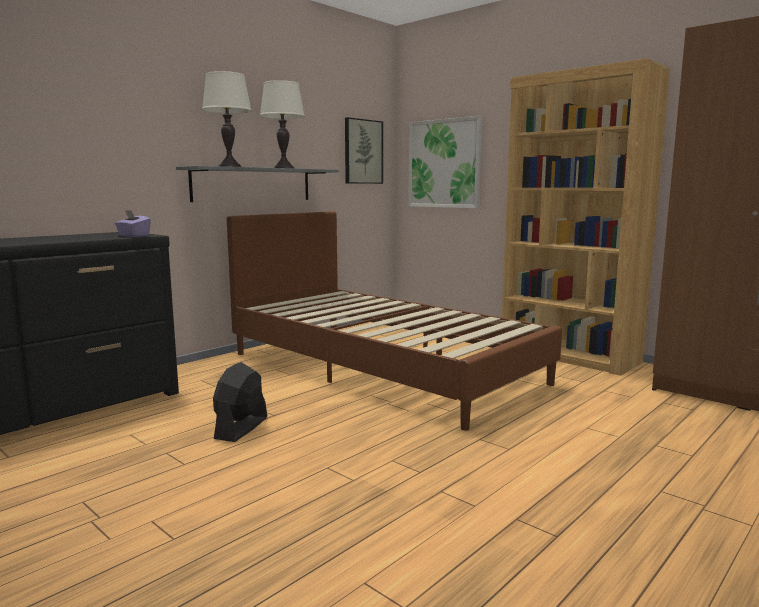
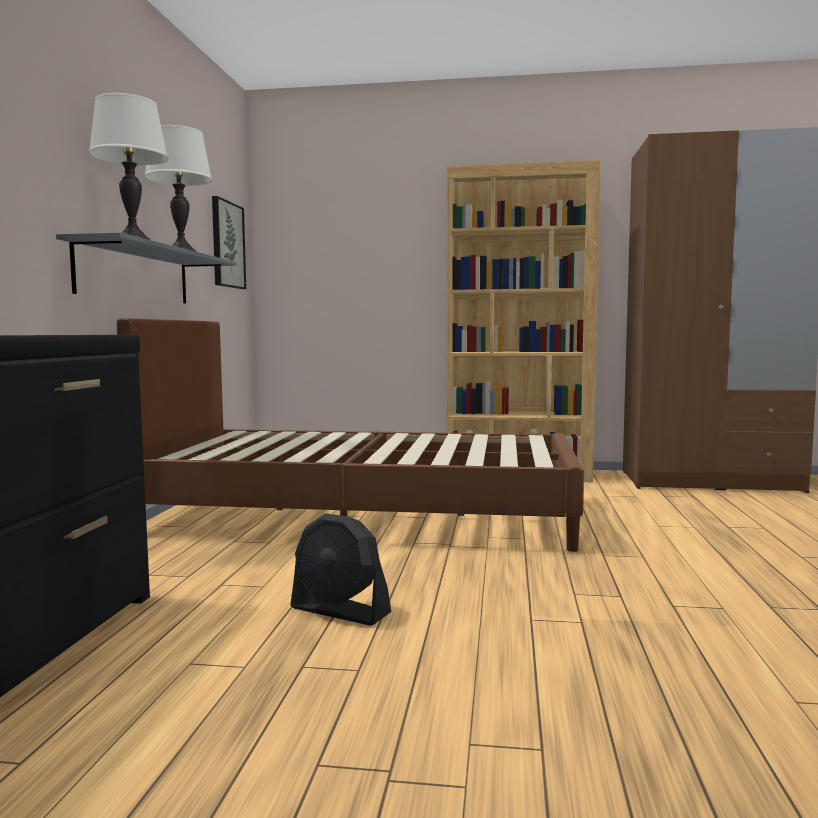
camera: 35 degrees left, 5 degrees down
(133, 236) = (85, 334): purple tissue box -> none
(241, 428) = (340, 611): black fan -> black fan turned 45 degrees counterclockwise
(444, 164) = (328, 266): picture -> none

